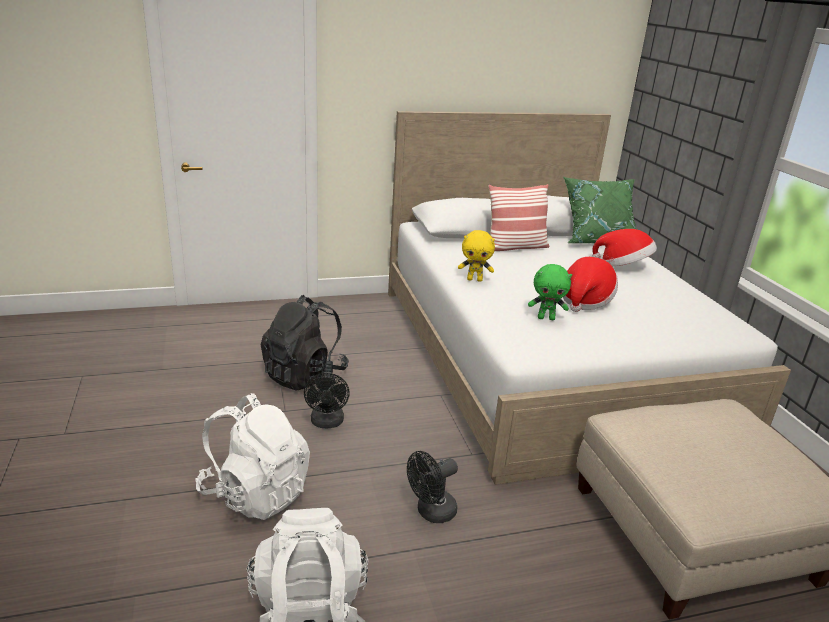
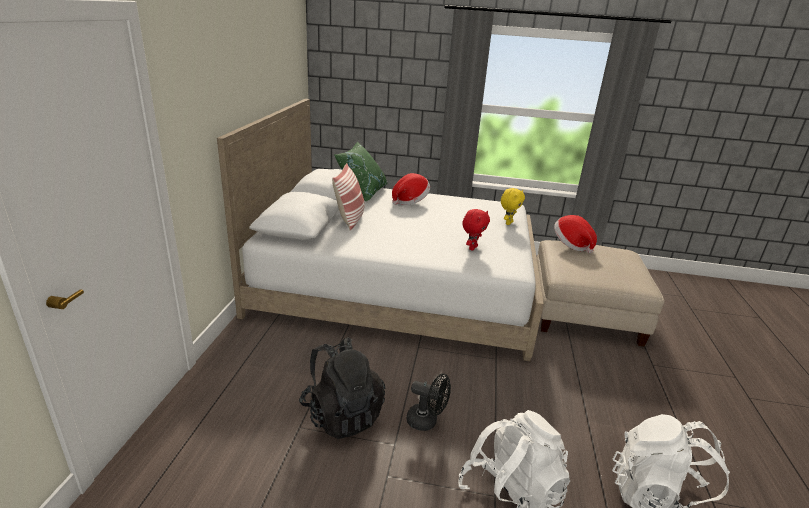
camera: 65 degrees left, 0 degrees up
(431, 512) = (552, 399): black fan -> none
(475, 279) = (397, 251): yellow plush toy -> yellow plush toy (508, 223)
(546, 318) = (472, 248): green plush toy -> red plush toy
(585, 300) = (453, 228): hat -> hat (571, 244)

